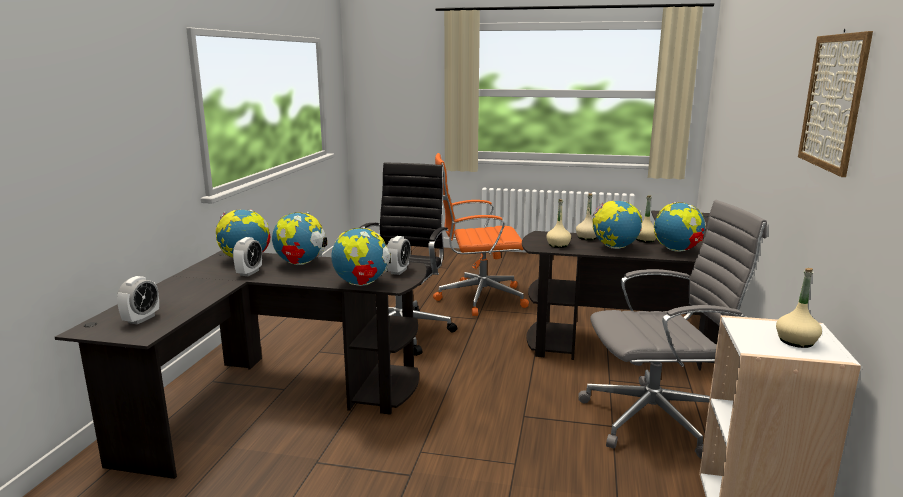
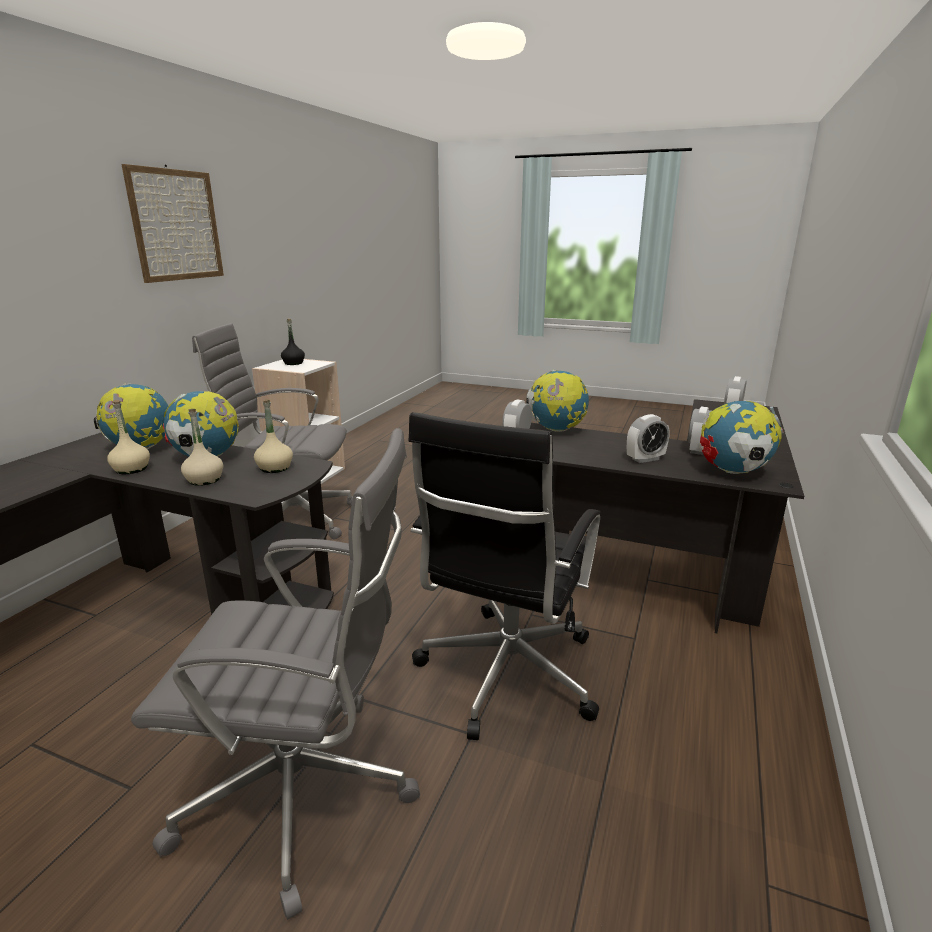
camera: 170 degrees left, 5 degrees up
(300, 264) = (645, 459): globe -> alarm clock
(478, 298) = (304, 792): orange office chair -> grey office chair
(796, 341) = (293, 363): beige bottle -> black bottle

